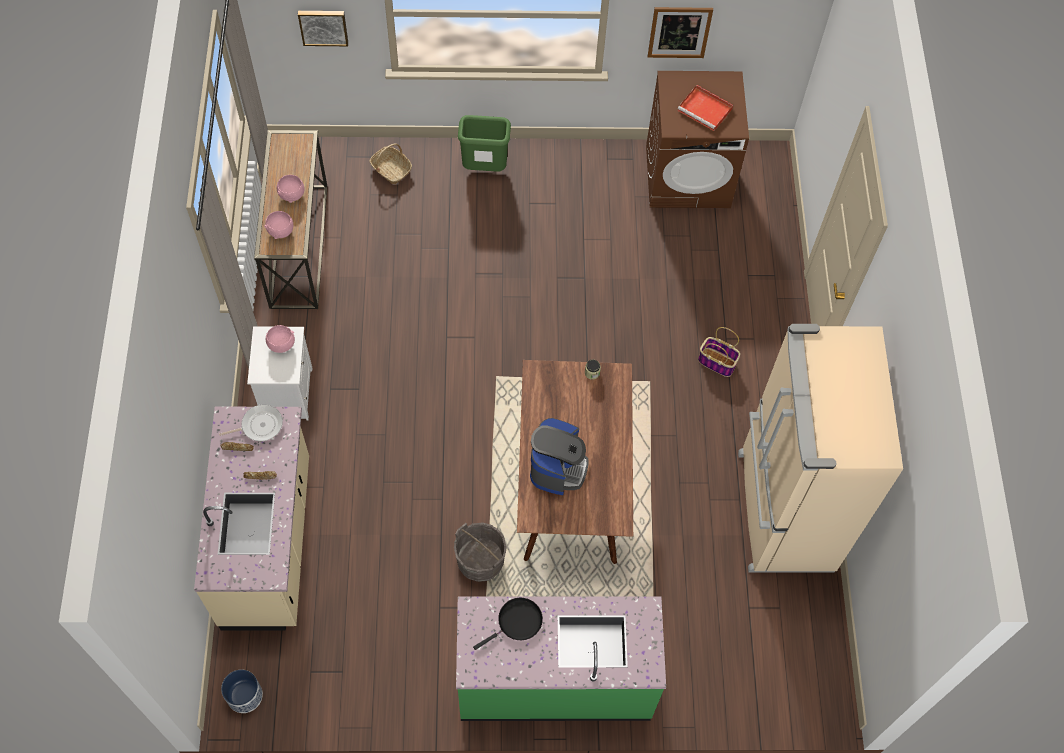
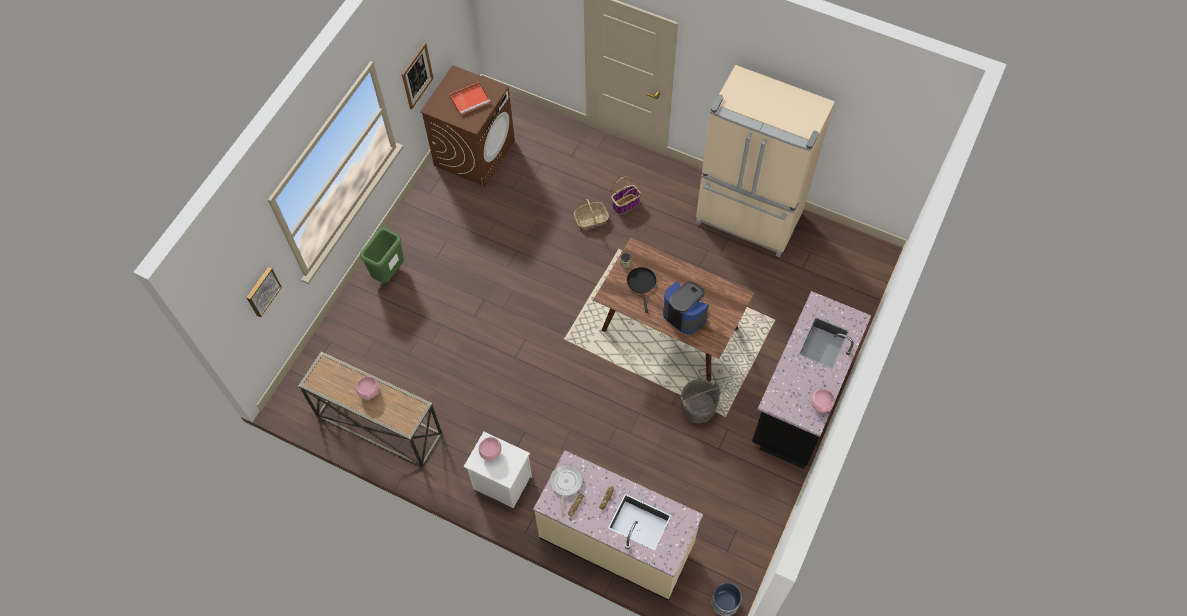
camera: 60 degrees left, 0 degrees up
(281, 231) = (397, 411): pink bowl -> pink bowl (821, 404)
(391, 169) = (350, 334): basket -> basket (591, 219)
(517, 622) = (792, 380): black frying pan -> black frying pan (642, 283)
(555, 679) = (800, 400): green counter -> black counter

